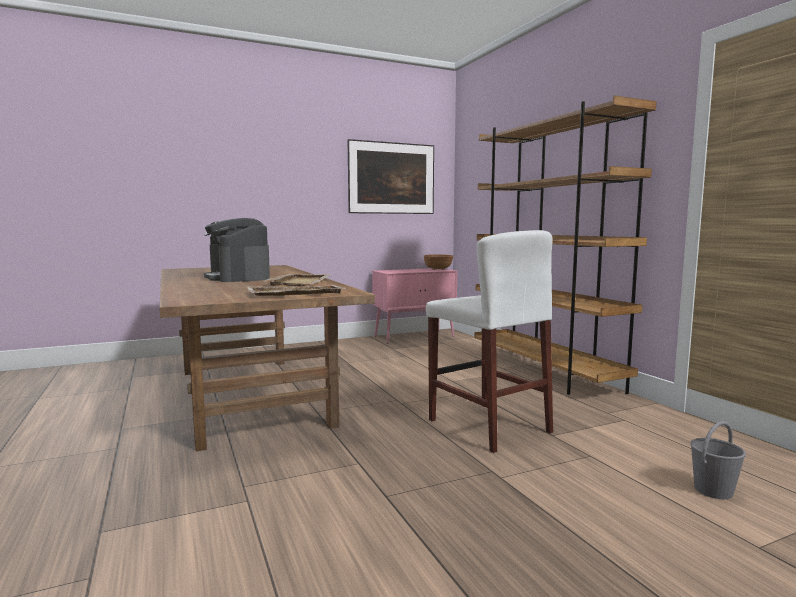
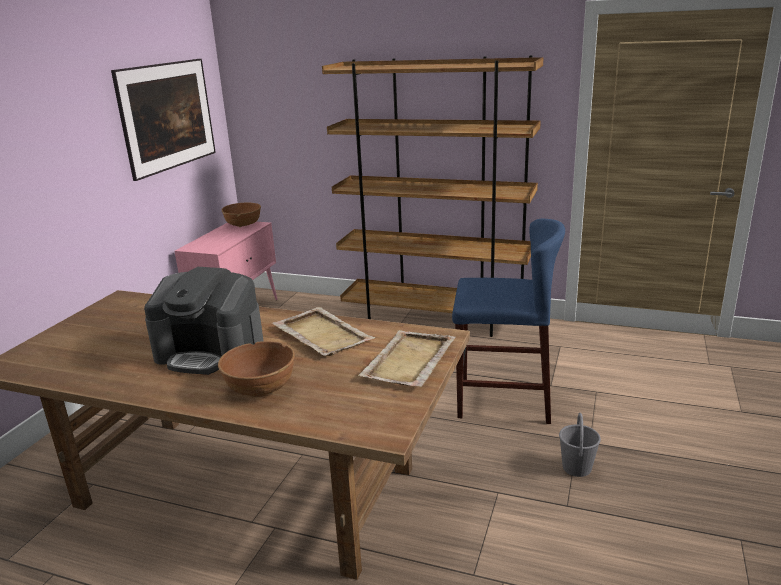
camera: 45 degrees left, 15 degrees up
(208, 285) = (260, 388): none -> brown bowl
(488, 426) = (503, 399): white stool -> blue stool
(713, 490) = (678, 383): grey bucket -> grey bucket (577, 468)

